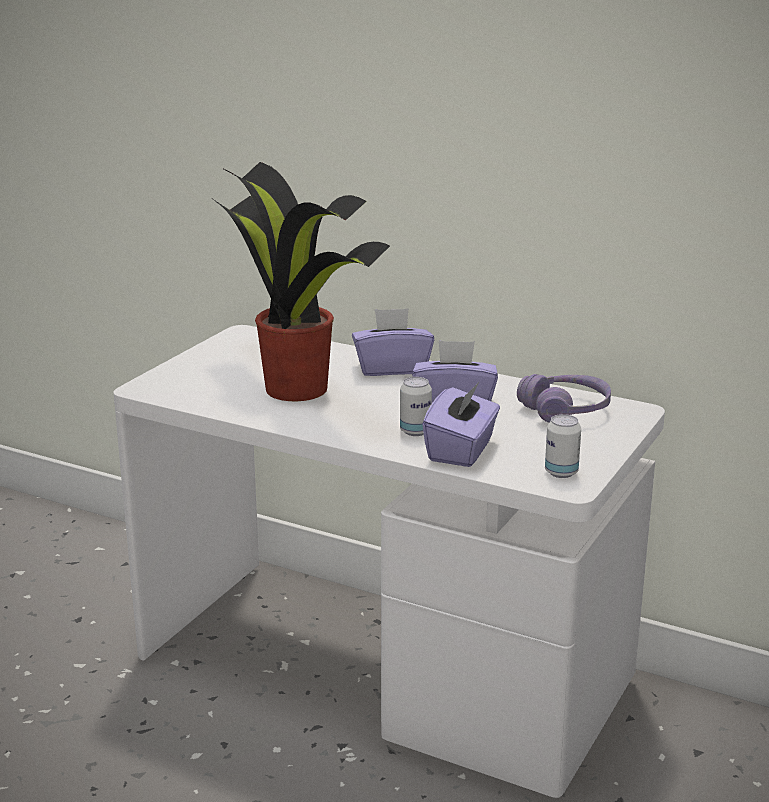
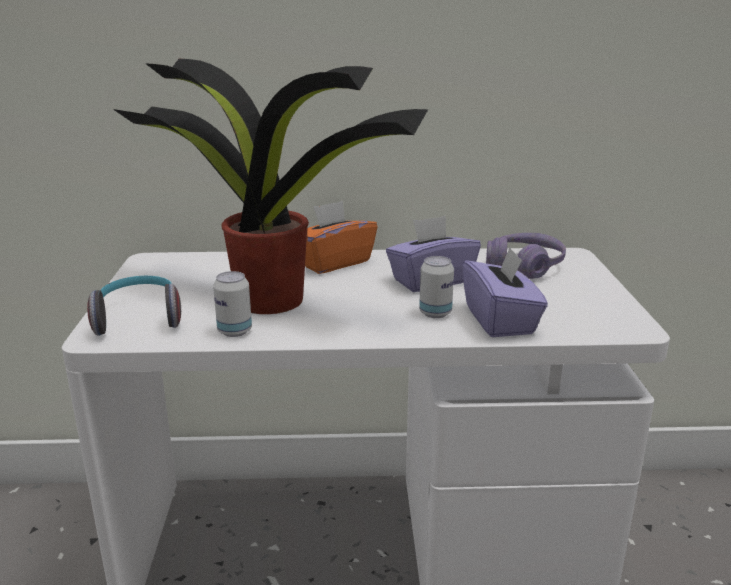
camera: 30 degrees left, 0 degrees up
(185, 380) = (139, 318): none -> headphones
(392, 368) = (333, 262): purple tissue box -> orange tissue box
(561, 472) = (607, 318): can -> can (234, 331)

